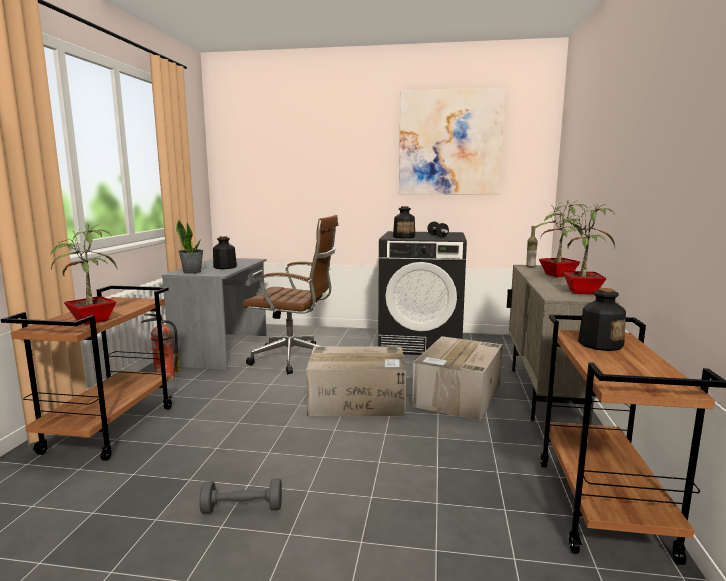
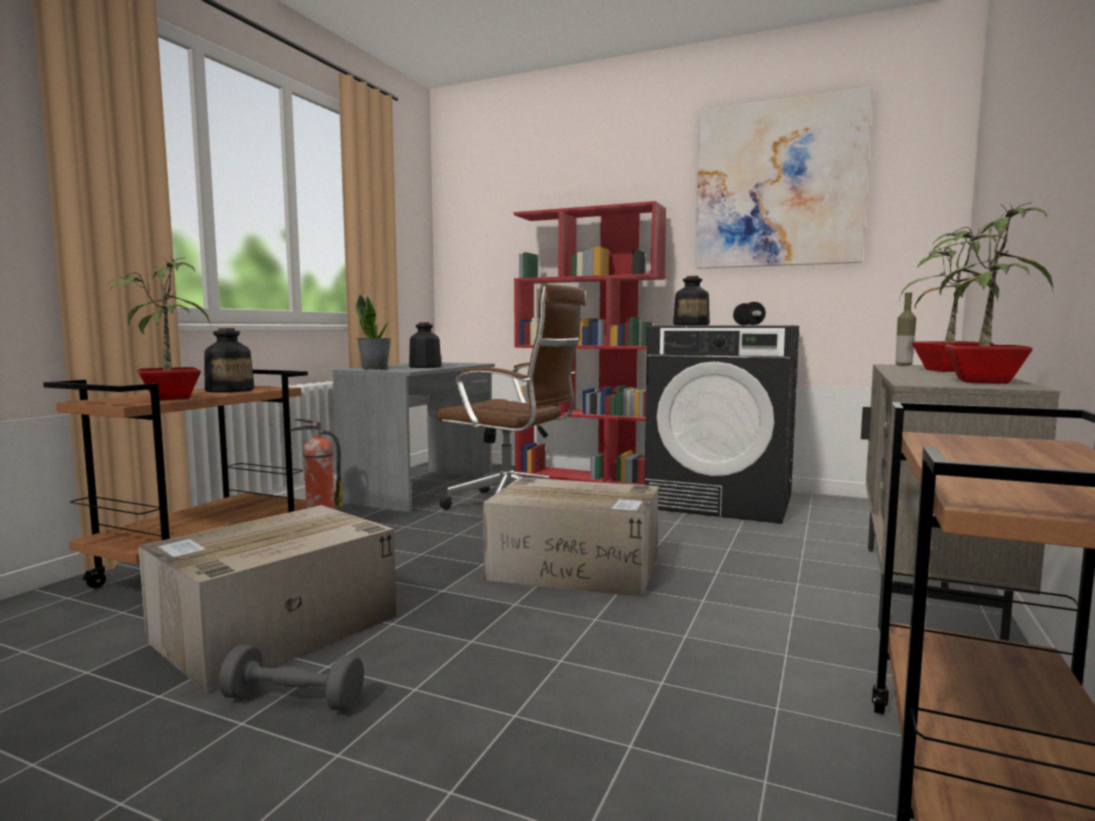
camera: 15 degrees right, 5 degrees down
(331, 331) = (587, 477): none -> red bookcase
(458, 396) = (751, 577): cardboard box -> cardboard box (273, 629)
(600, 344) = (992, 450): bottle -> bottle (230, 390)

